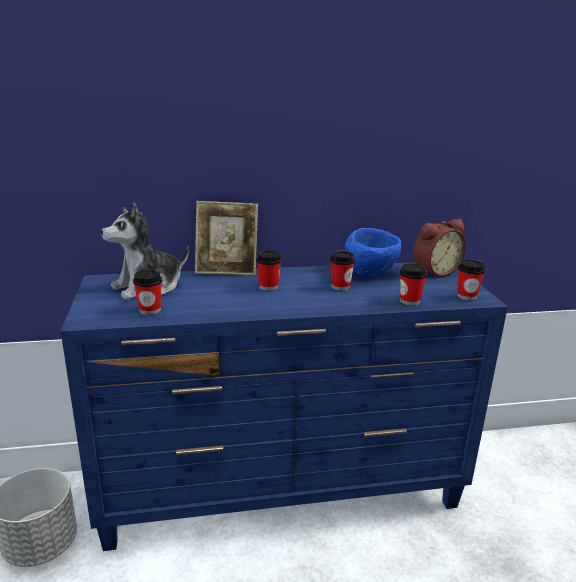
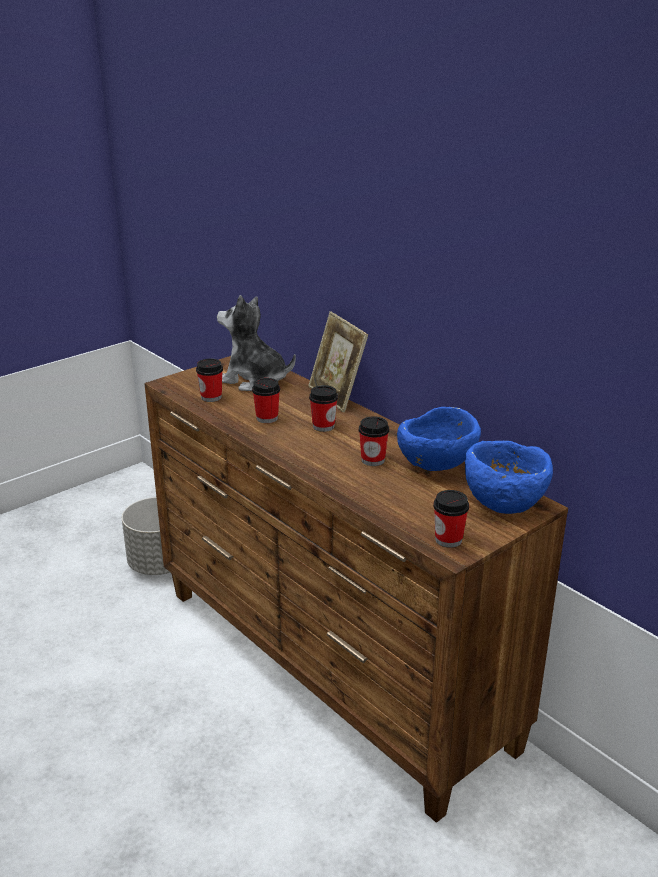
camera: 60 degrees right, 5 degrees up
(283, 492) = (330, 668): blue dresser -> brown dresser
(409, 301) = (383, 506): cup -> cup (267, 418)
(434, 272) = (504, 504): alarm clock -> blue bowl

